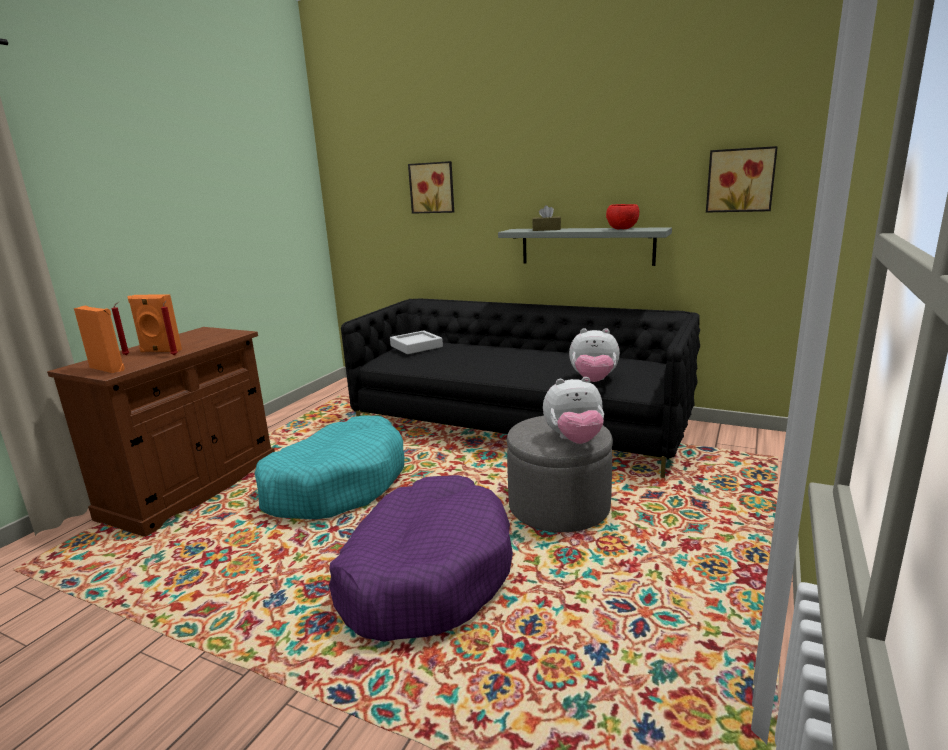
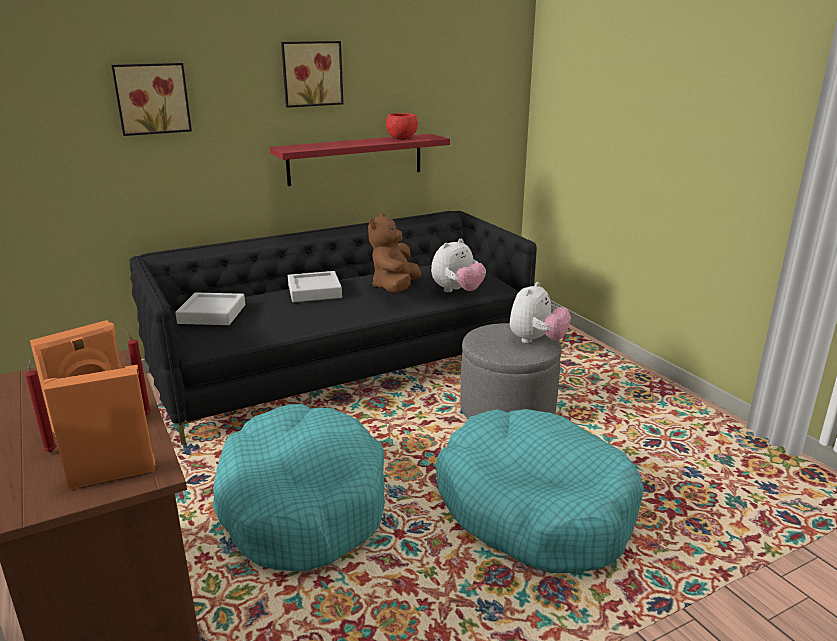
camera: 55 degrees left, 5 degrees up
(425, 574) = (534, 507): purple dog bed -> turquoise dog bed
(495, 350) = (314, 291): none -> grey tray
(546, 229) = (325, 145): brown tissue box -> none
(549, 364) = (395, 288): none -> brown plush toy
(586, 246) = (355, 159): grey shelf -> red shelf
(740, 180) = (480, 88): picture -> picture (311, 73)

